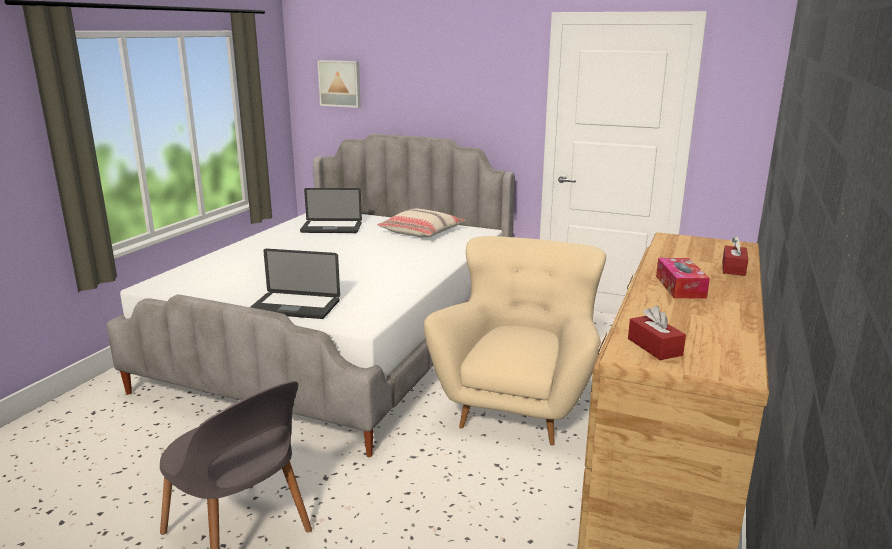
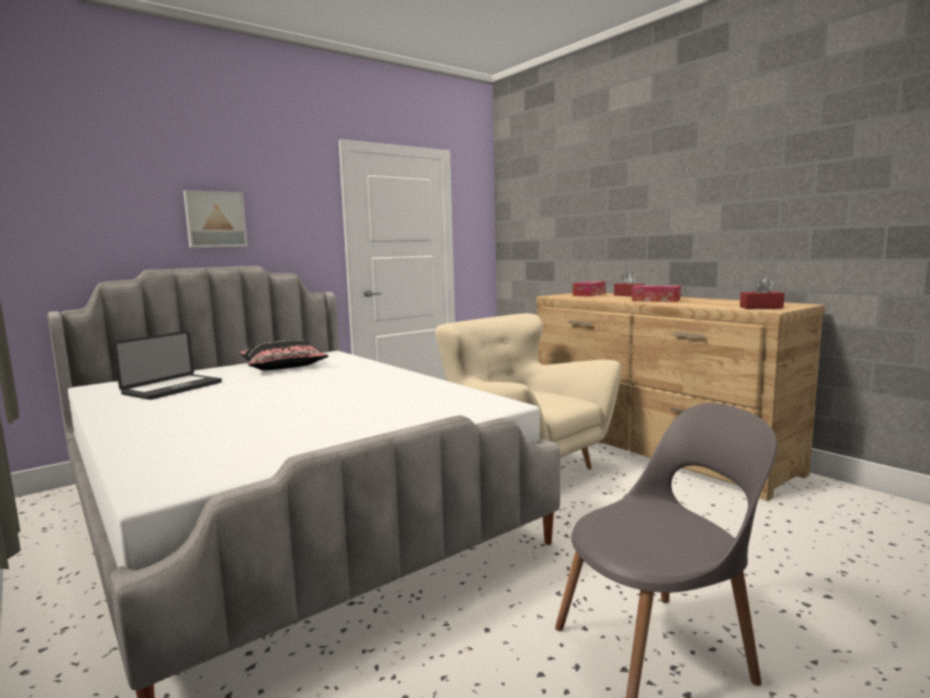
camera: 60 degrees left, 10 degrees down
(295, 307) = (413, 422): laptop -> none
(340, 83) = (71, 207): picture -> picture (215, 219)
(422, 232) = (283, 366): beige pillow -> black pillow
(713, 249) = (589, 294): none -> tissue box

